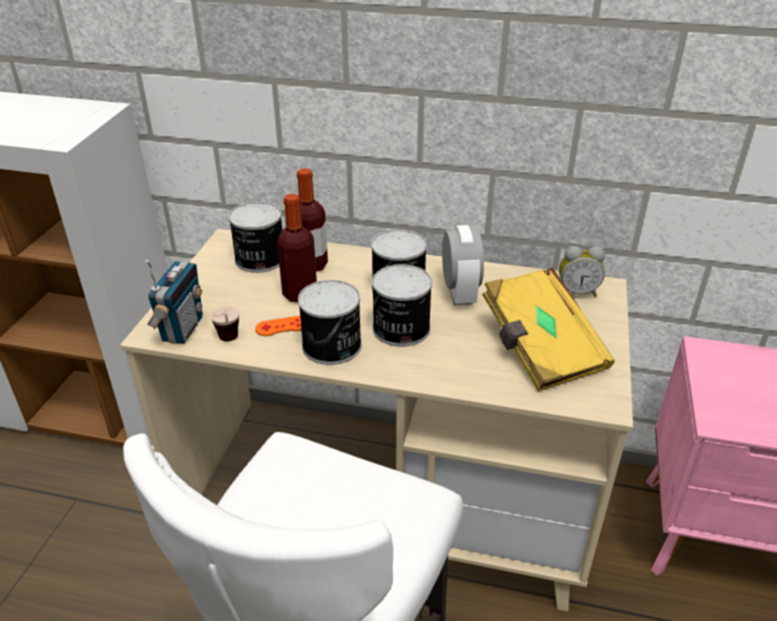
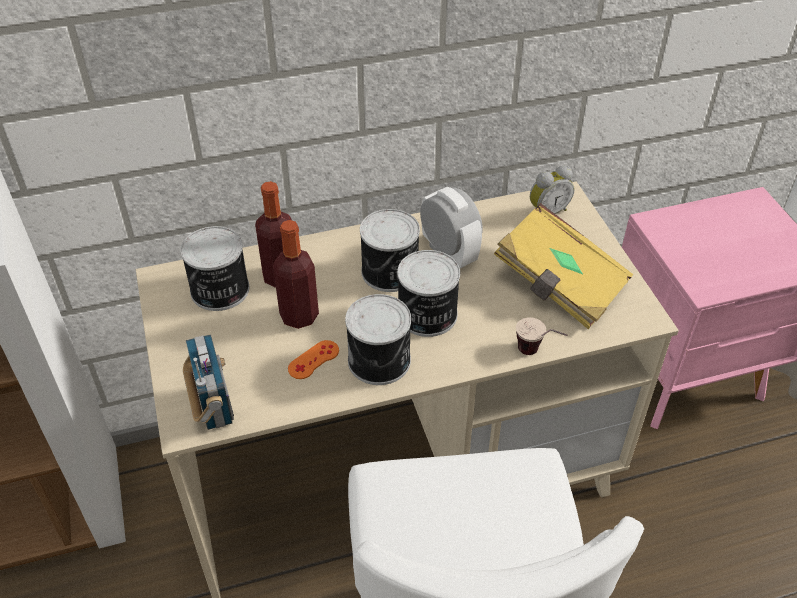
camera: 30 degrees left, 10 degrees up
(230, 343) = (278, 401): cup -> cup (537, 354)

